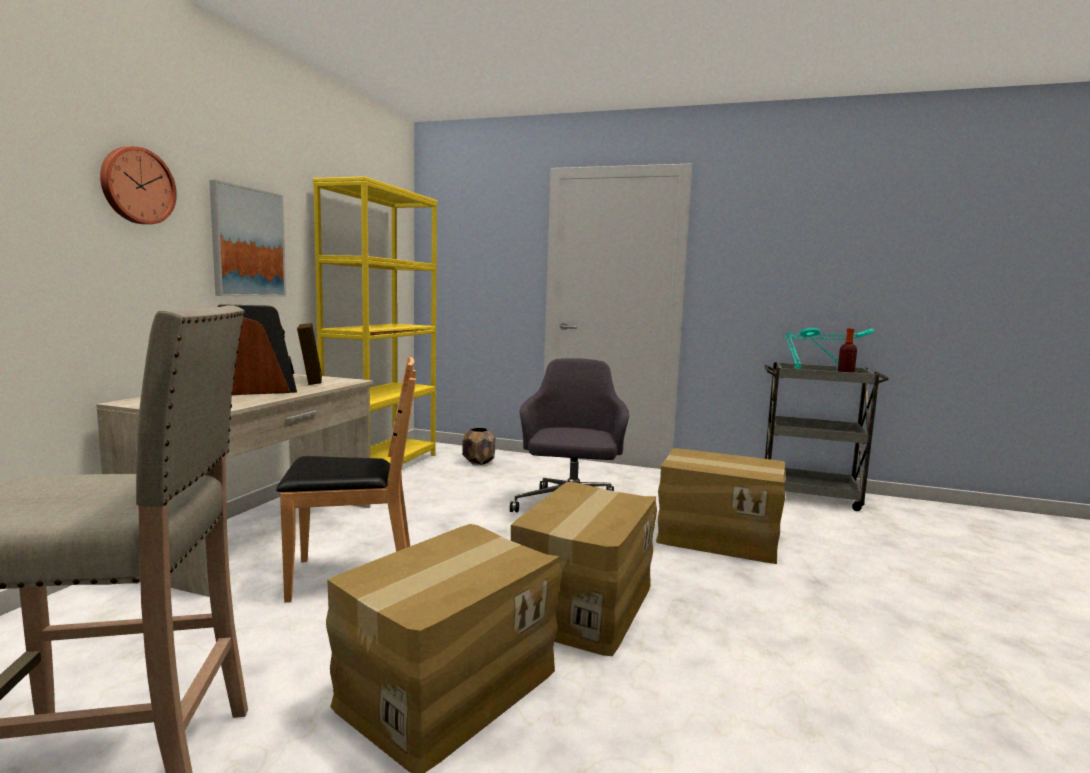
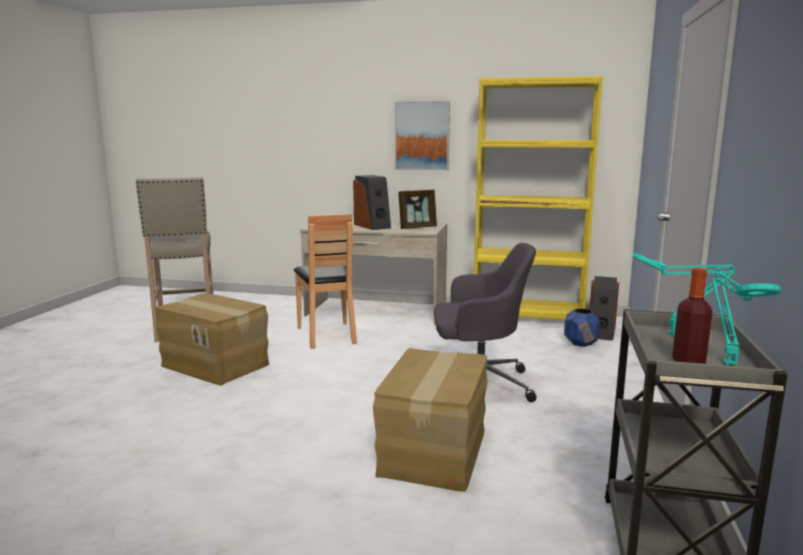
camera: 85 degrees right, 5 degrees up
(136, 186) = (352, 113): wall clock -> none
(453, 452) = (601, 332): none -> speaker
(478, 462) = (581, 343): brown planter -> blue planter
(582, 604) = (293, 391): cardboard box -> none

